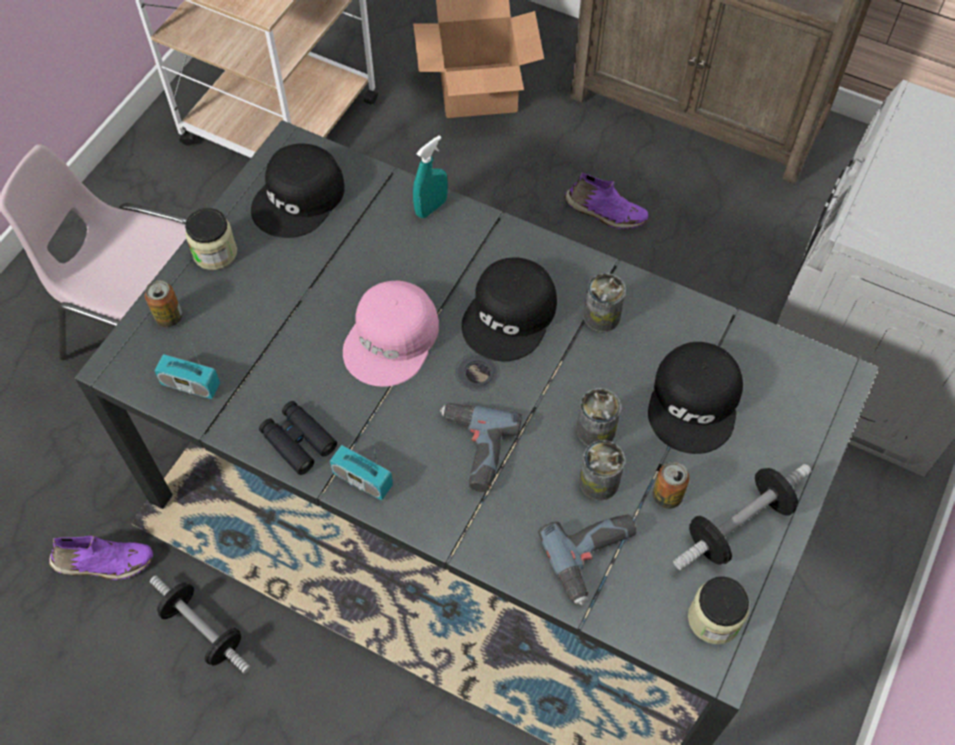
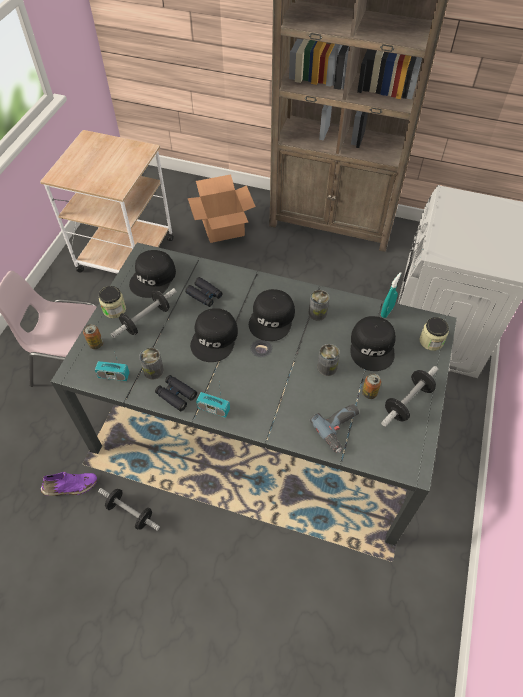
camera: 10 degrees left, 5 degrees down
(270, 282) = (146, 320): none -> dumbbell
(390, 247) = (204, 295): none -> black binoculars
(393, 339) = (215, 338): pink cap -> black cap
(431, 208) = (221, 273): turquoise spray bottle -> turquoise spray bottle (387, 311)
(473, 450) = (267, 386): power drill -> none
(599, 482) = (334, 391): can -> can (153, 371)
(605, 212) = (297, 277): purple shoe -> none
(714, 619) = (406, 448): jar -> jar (431, 341)

